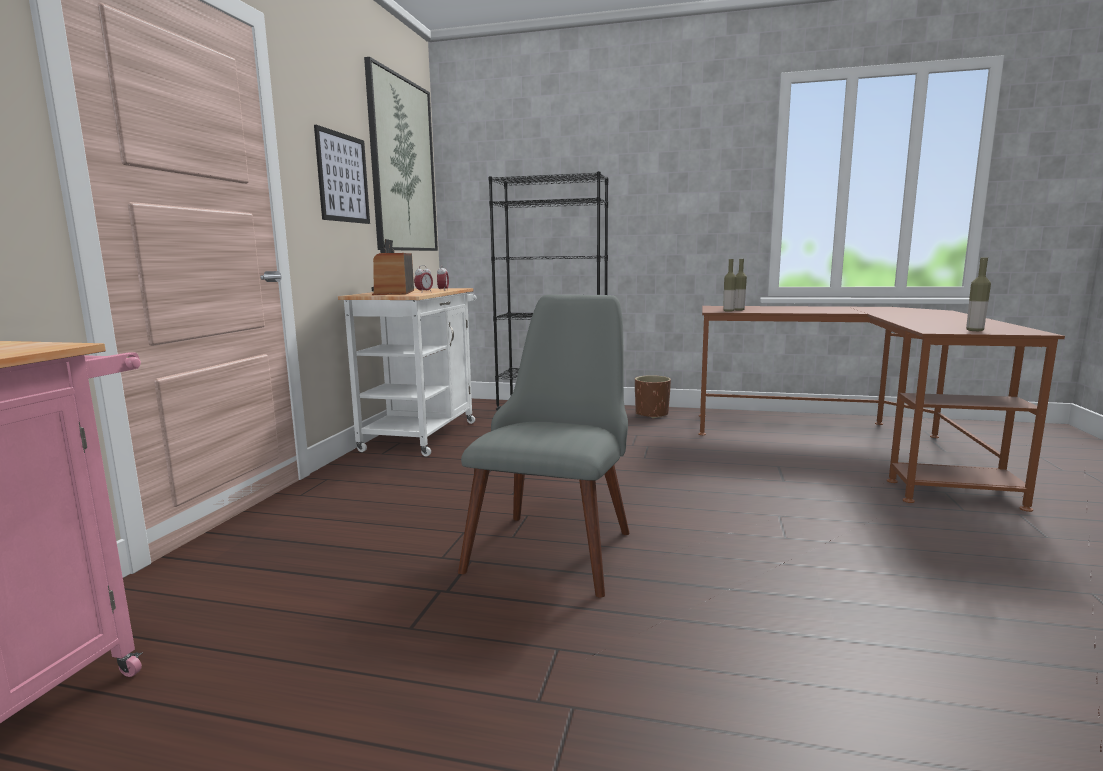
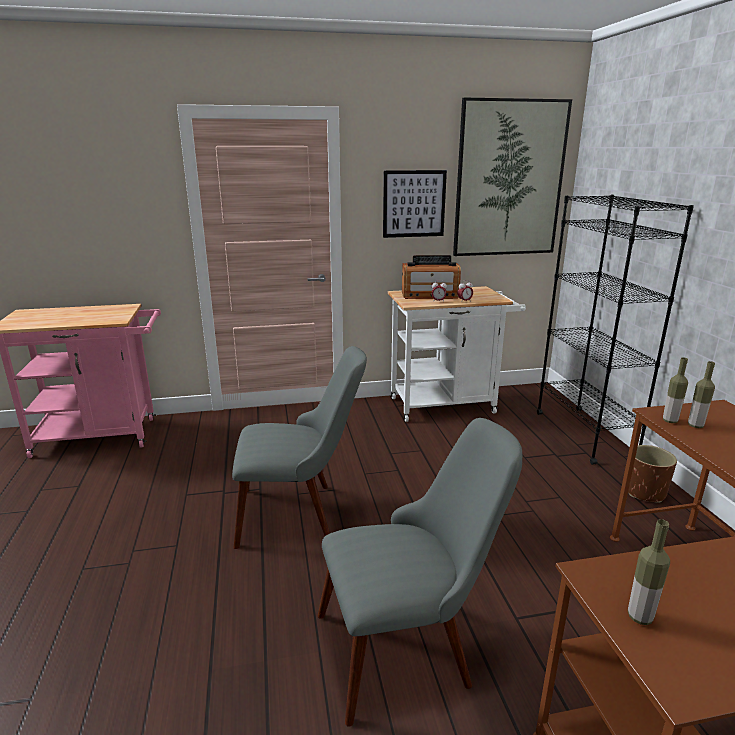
camera: 65 degrees right, 10 degrees up
(394, 292) = (429, 295): radio -> radio turned 150 degrees counterclockwise
(808, 523) = (410, 643): none -> grey chair

